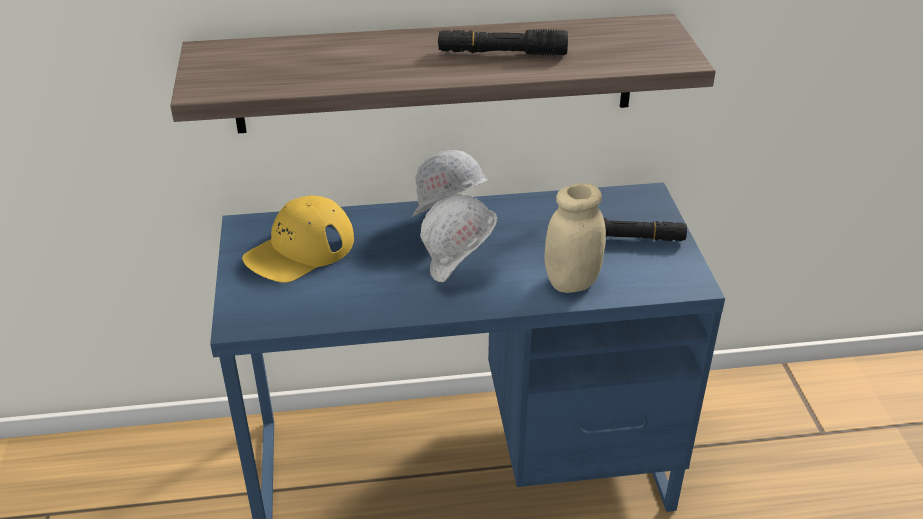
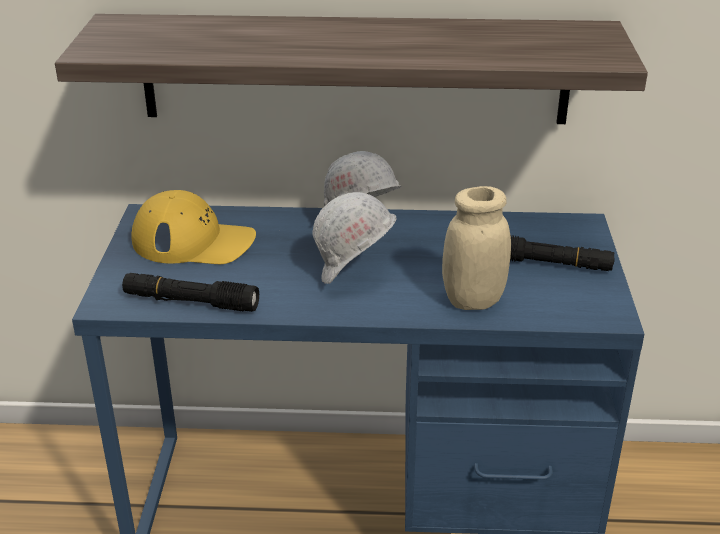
camera: 10 degrees right, 5 degrees down
(300, 250) = (194, 241): yellow cap -> yellow cap turned 135 degrees counterclockwise
(502, 53) = (415, 42): black flashlight -> black flashlight (190, 302)

